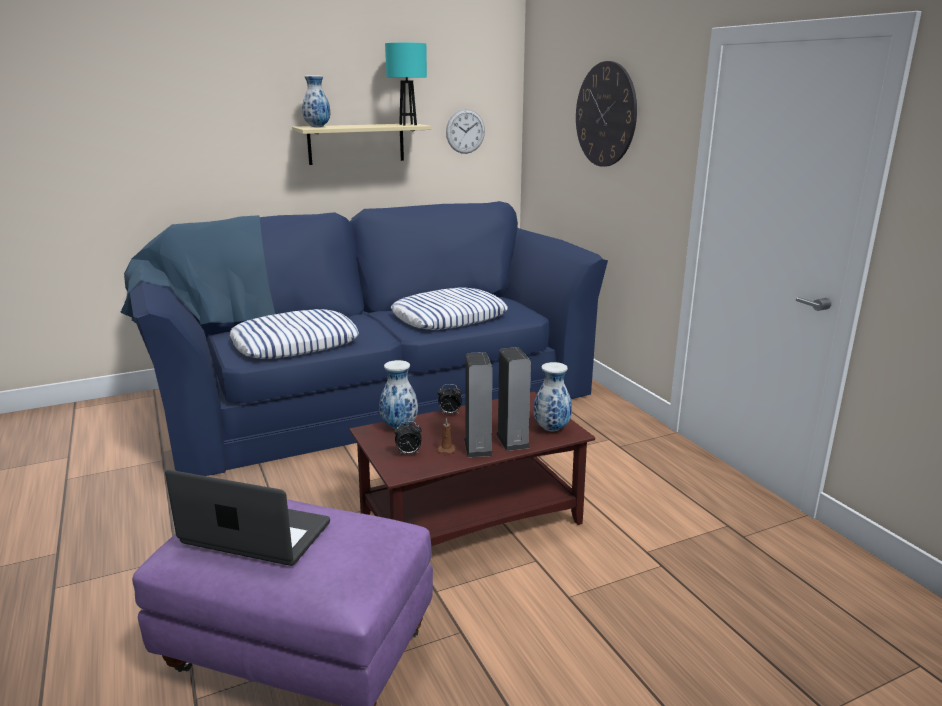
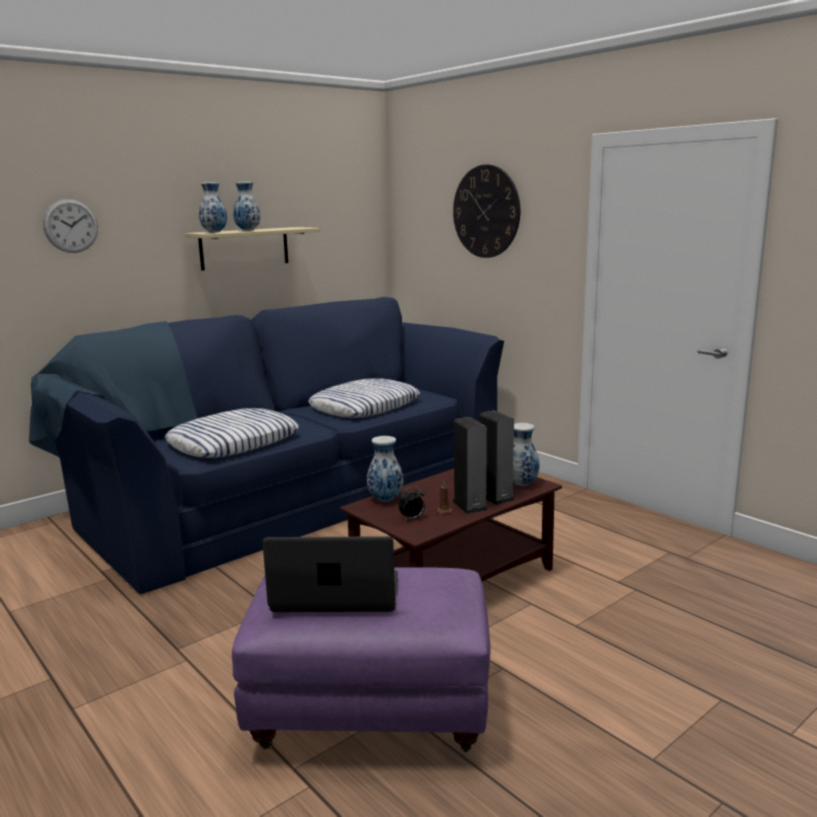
camera: 15 degrees left, 5 degrees down
(354, 126) = (248, 230): none -> vase
(408, 124) = (296, 228): turquoise table lamp -> none
(449, 413) = (423, 483): alarm clock -> none
(465, 131) = (341, 233): wall clock -> wall clock (71, 226)

